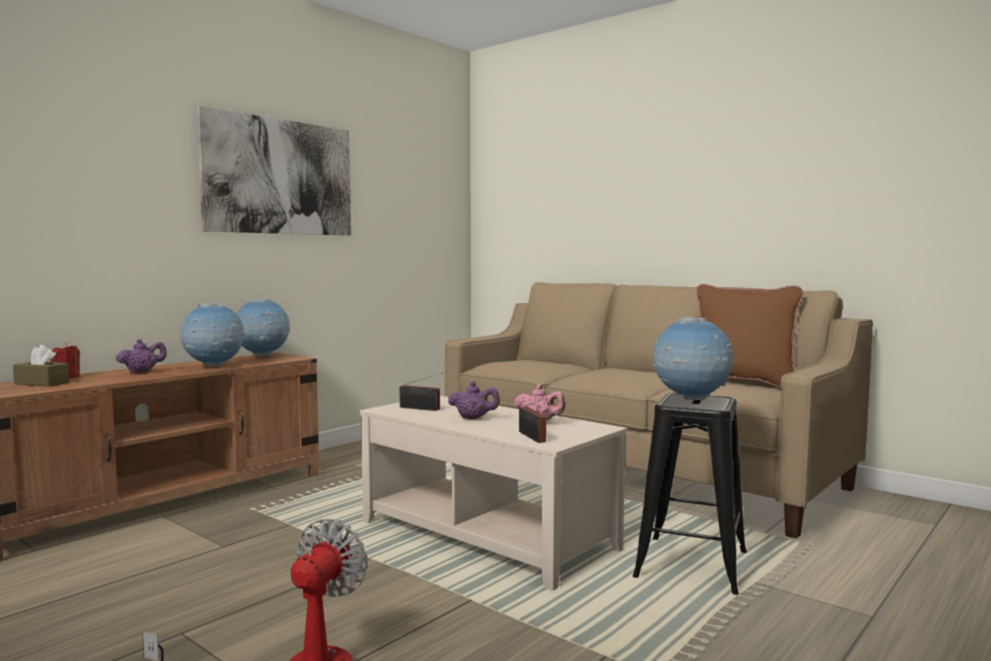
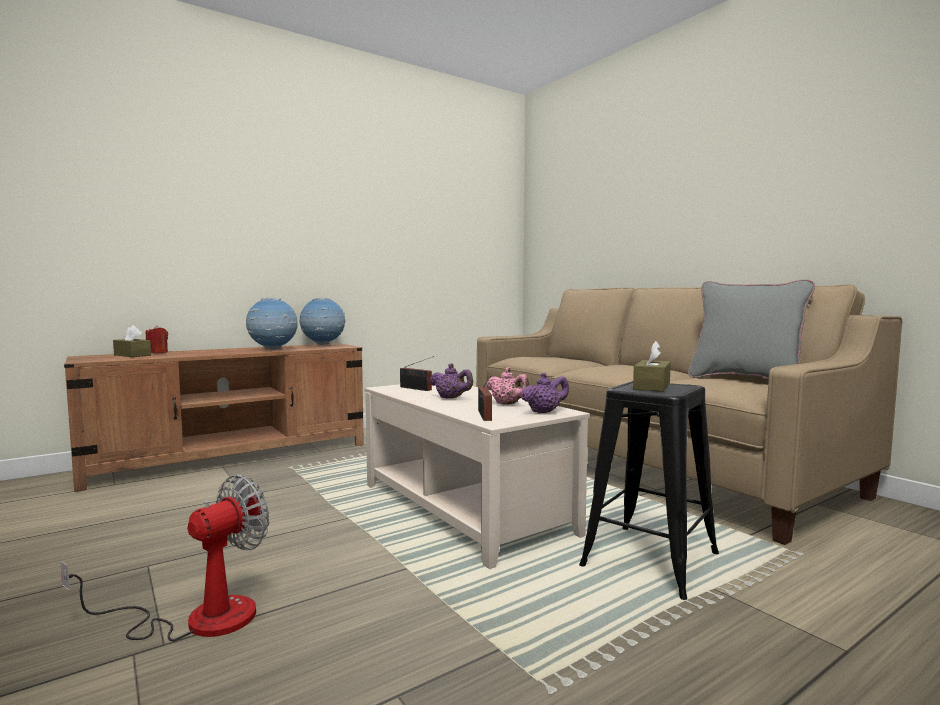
camera: 15 degrees right, 0 degrees up
(142, 372) = (215, 351): purple teapot -> purple teapot (544, 412)
(280, 177) = (346, 200): picture -> none
(691, 400) = (652, 386): globe -> brown tissue box
(743, 383) = (745, 380): brown pillow -> grey pillow

